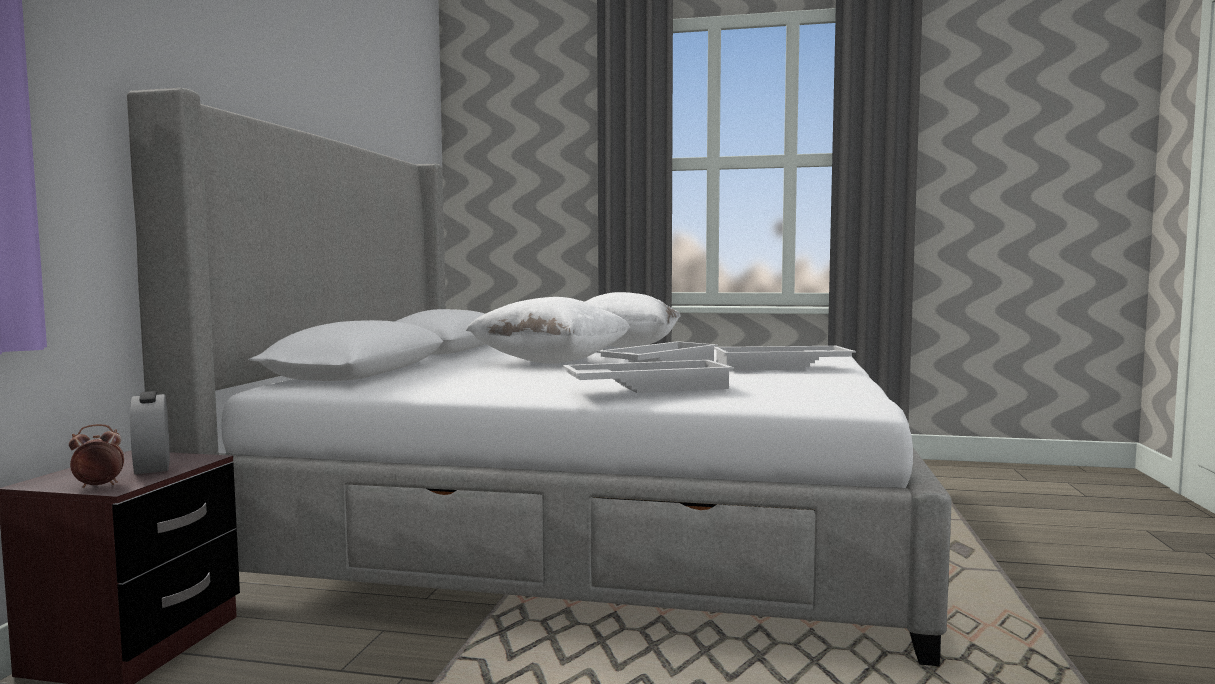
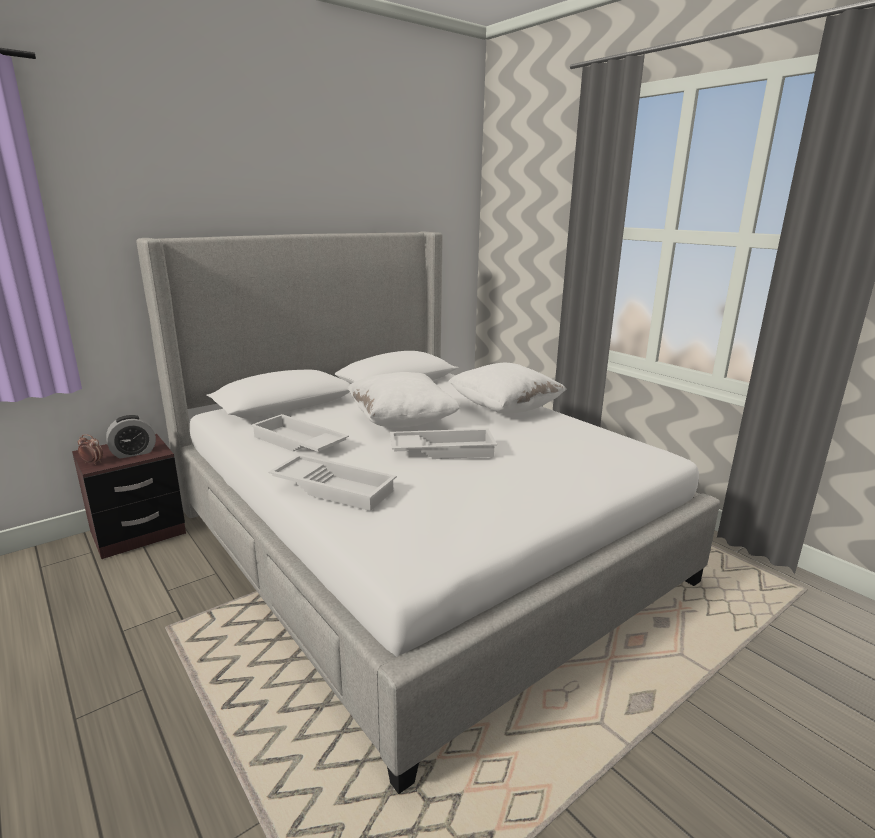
camera: 40 degrees right, 15 degrees up
(152, 466) = (134, 453): alarm clock -> alarm clock turned 135 degrees counterclockwise
(781, 367) = (515, 484): white tray -> white tray (297, 443)

